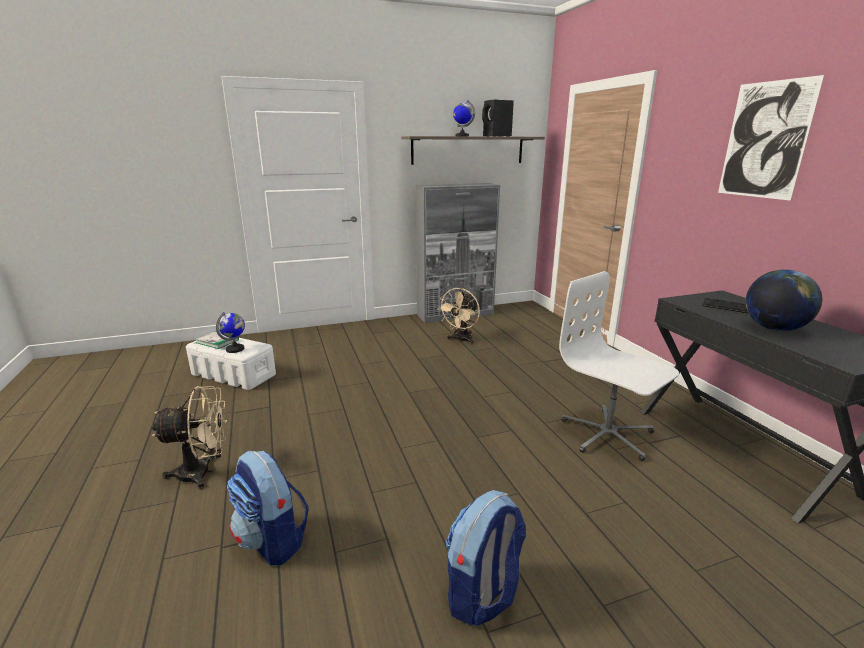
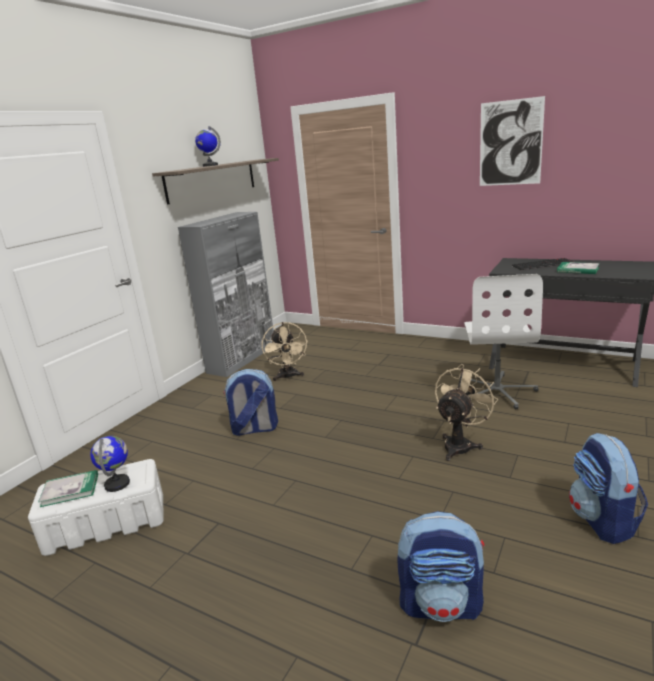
camera: 40 degrees left, 0 degrees up
(203, 473) = (273, 617): beige fan -> beige fan (460, 444)
(379, 364) = (254, 429): none -> backpack
(497, 136) = (239, 162): black speaker -> none
(607, 435) = (497, 391): white office chair -> white office chair turned 90 degrees counterclockwise
(774, 328) = (578, 270): globe -> book

